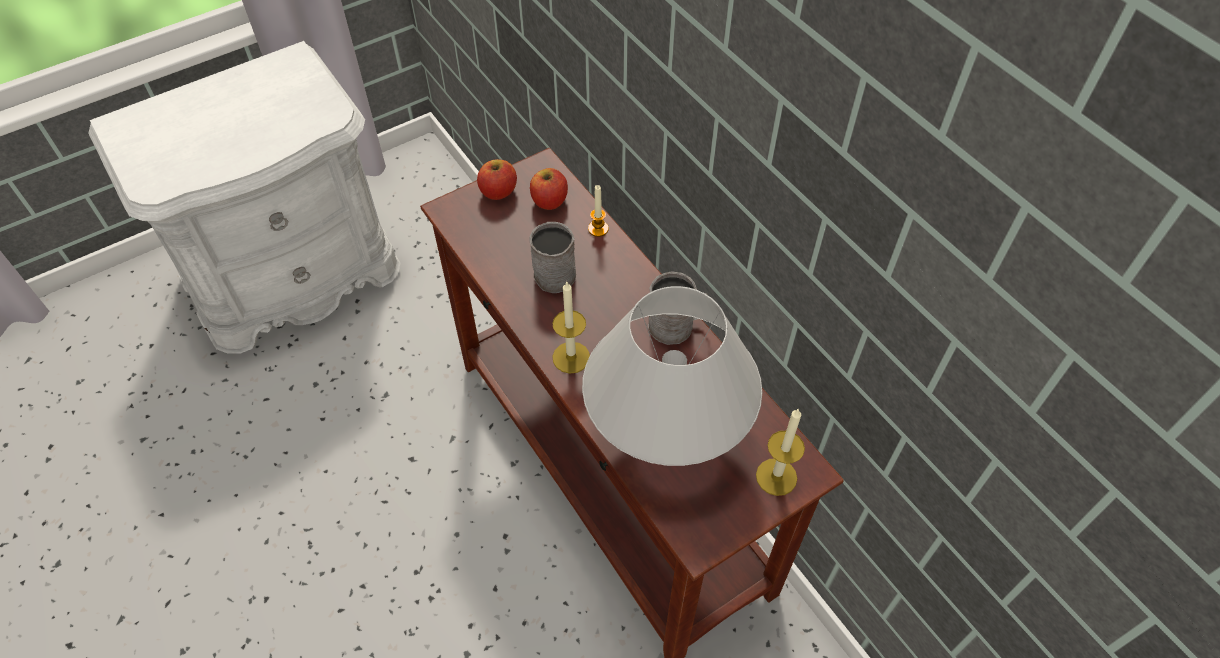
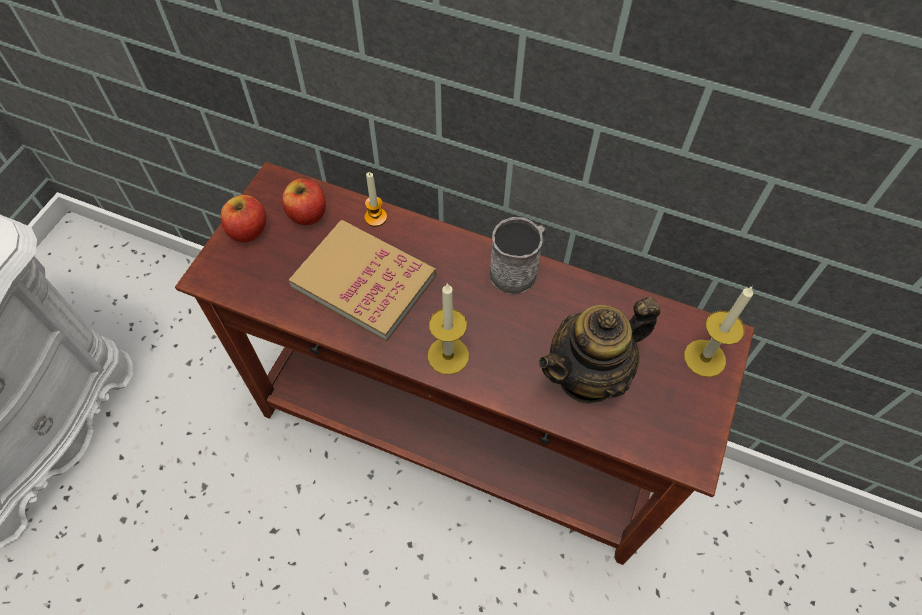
camera: 35 degrees left, 5 degrees up
(552, 271) = (364, 282): grey mug -> book
(667, 433) = (588, 375): white table lamp -> teapot

